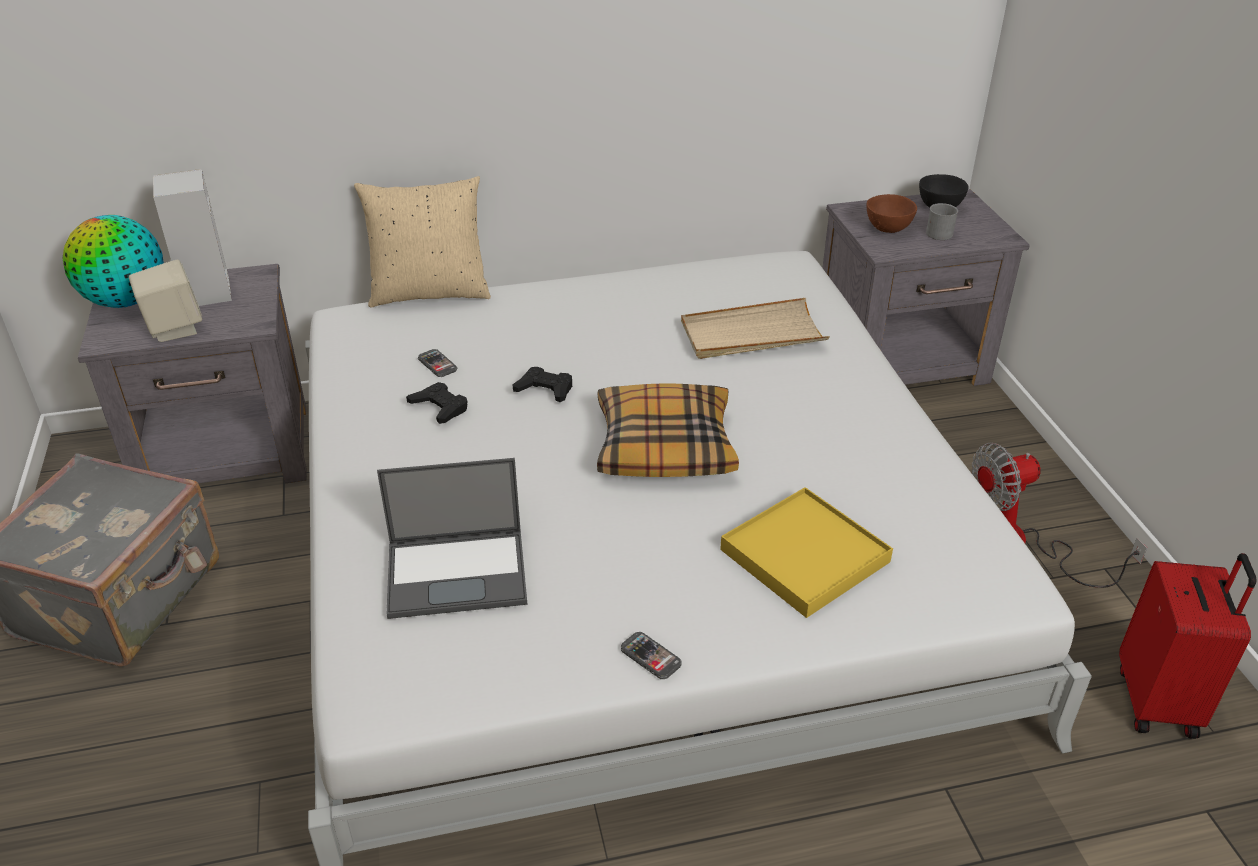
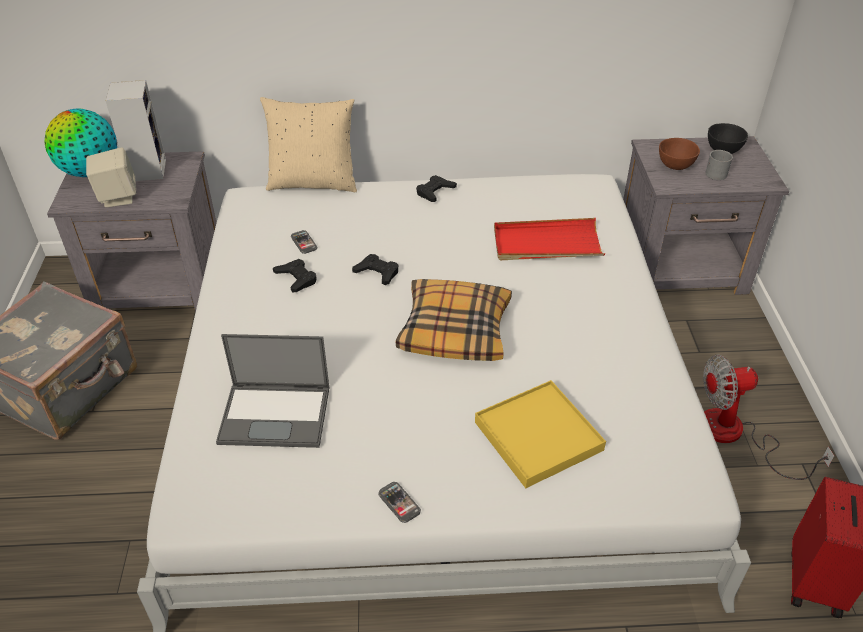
camera: 10 degrees right, 5 degrees up
(593, 288) = (435, 192): none -> black game controller
(752, 334) = (546, 244): beige tray -> red tray

